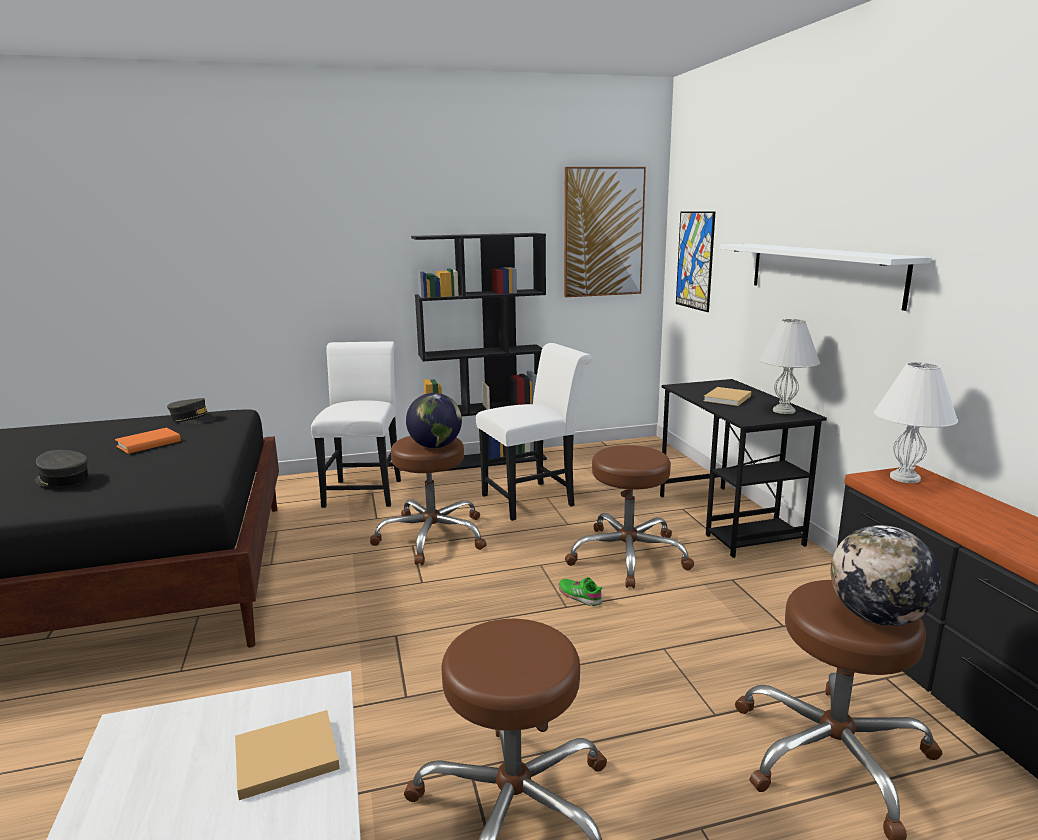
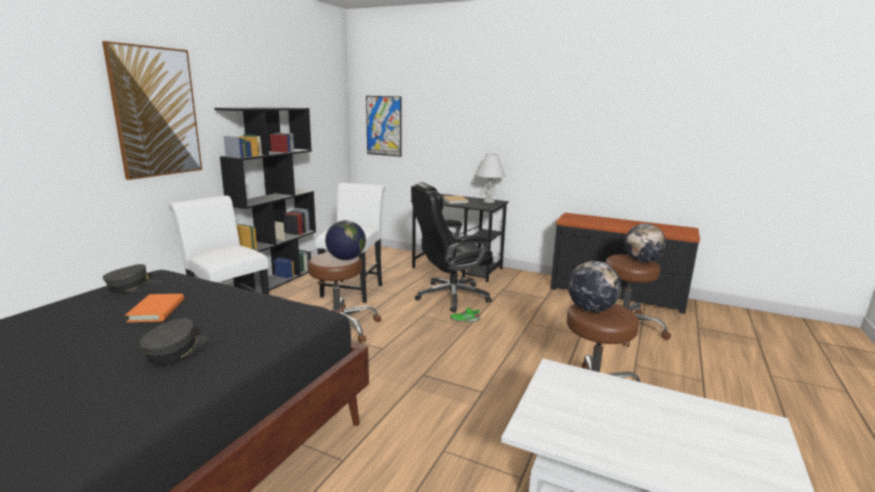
camera: 50 degrees left, 0 degrees up
(62, 479) = (176, 351): grey cap -> grey cap turned 135 degrees clockwise
(283, 757) = (599, 391): beige book -> none
(504, 639) = (591, 309): none -> globe
(603, 232) = (322, 108): picture -> picture (156, 112)
(628, 556) = (450, 296): brown stool -> black office chair
(822, 272) = (494, 129): white shelf -> none
(905, 478) = (573, 217): white table lamp -> none

